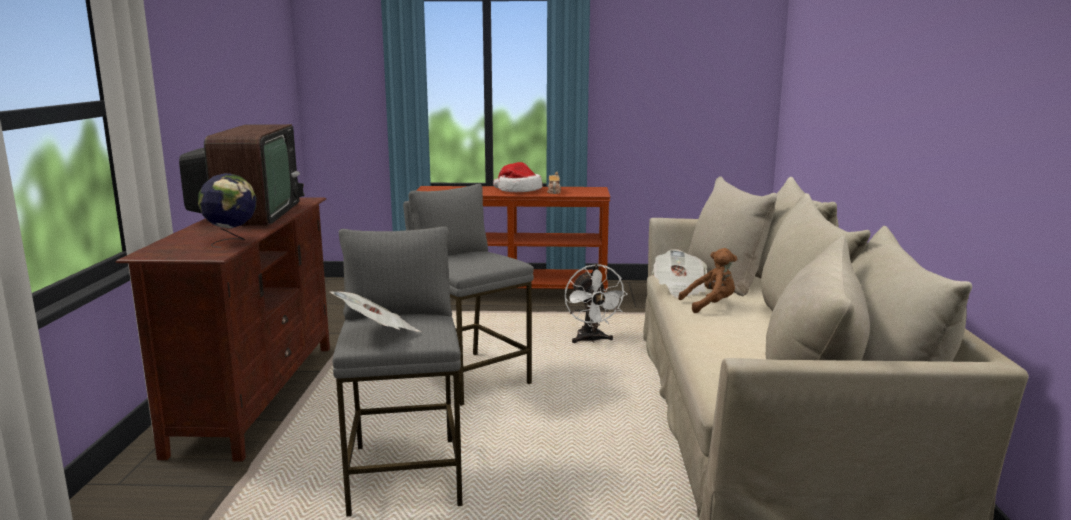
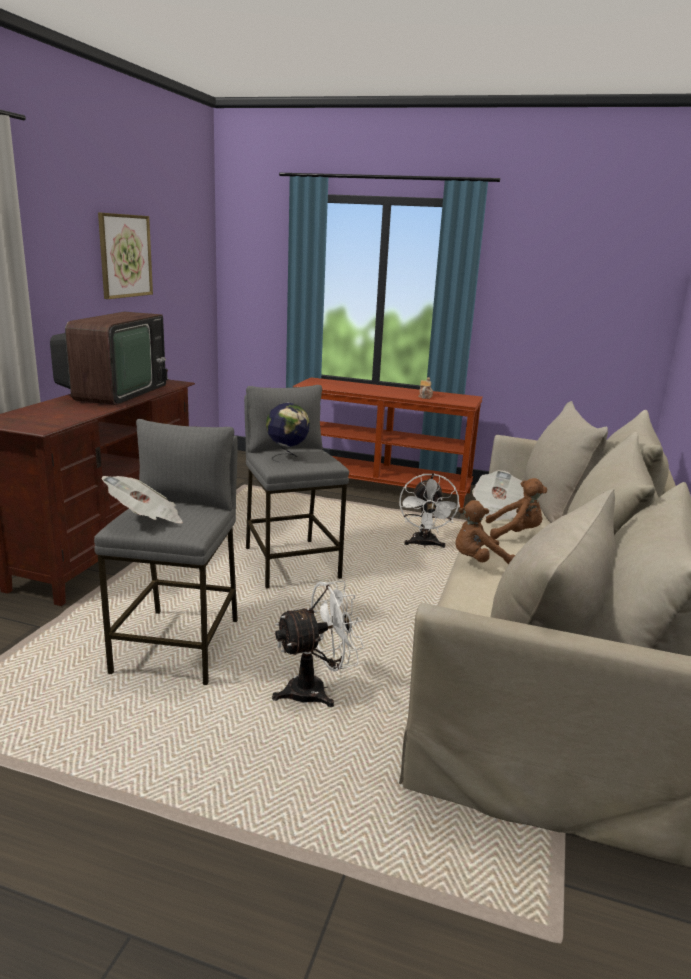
camera: 15 degrees right, 5 degrees up
(223, 65) = (125, 256): none -> picture
(232, 242) = (69, 417): globe -> globe (287, 457)
(518, 190) = (393, 391): hat -> none
(575, 488) = (316, 690): none -> white fan
(698, 333) = (478, 561): none -> brown plush toy

